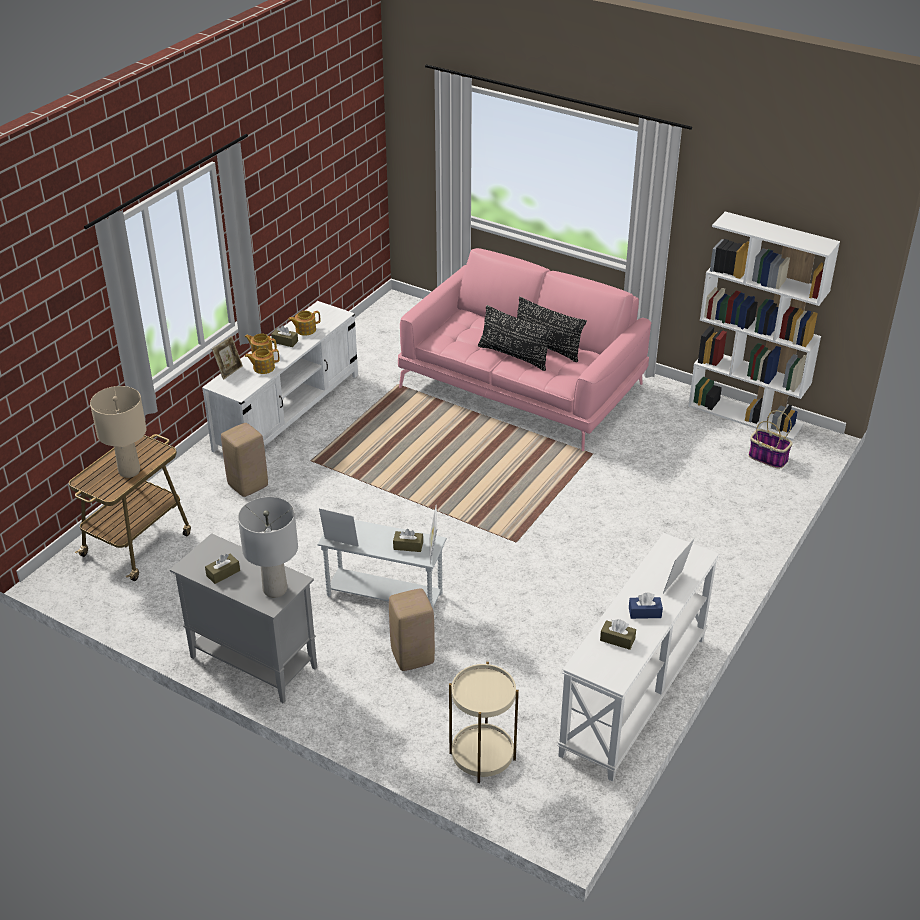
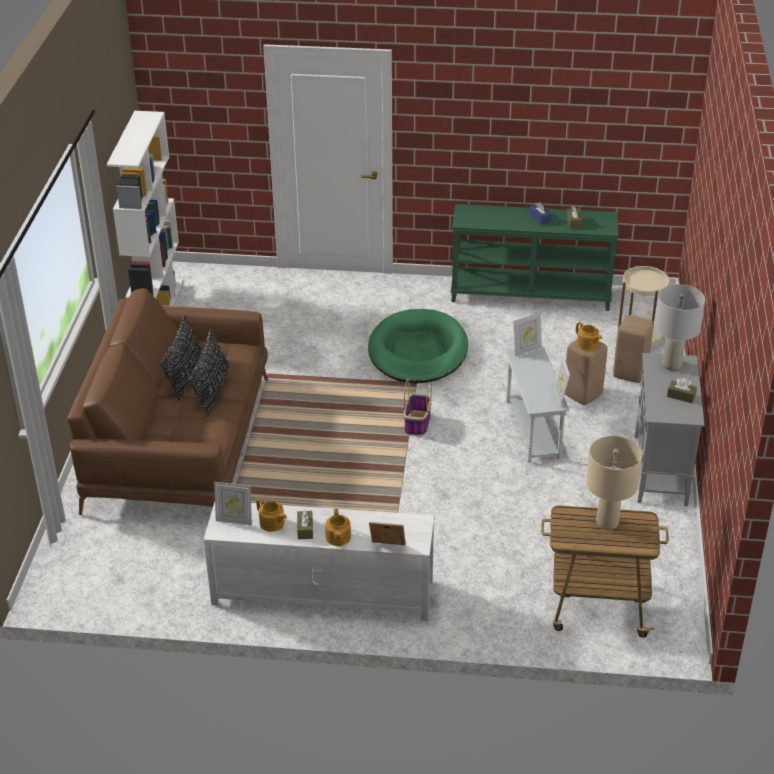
camera: 115 degrees left, 0 degrees up
(248, 485) = (460, 568): beige stool -> beige stool (629, 374)
(263, 368) = (364, 524): teapot -> teapot (587, 344)
(408, 546) = (531, 363): brown tissue box -> none
(523, 386) = (180, 442): pink sofa -> brown sofa
(570, 561) = (418, 351): none -> green dog bed
(635, 696) = (531, 294): white console table -> green console table
(676, 584) = (501, 212): picture frame -> picture frame (234, 520)
(767, 458) = (216, 288): basket -> basket (417, 424)

